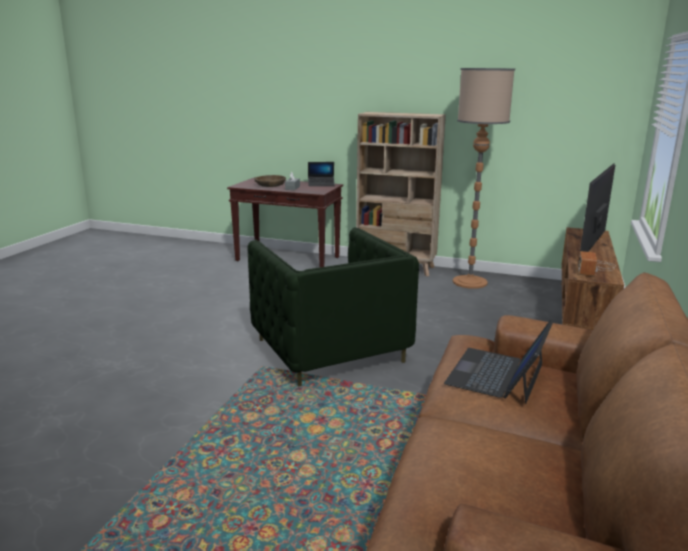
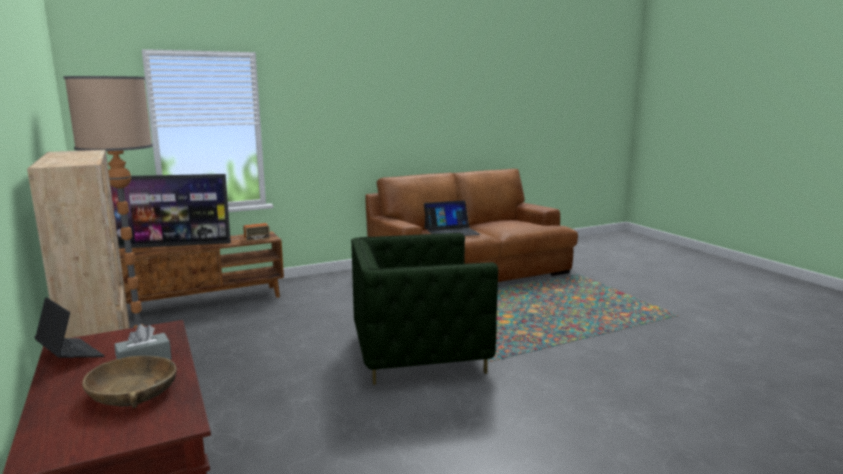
camera: 135 degrees left, 5 degrees down
(329, 351) = (419, 352): green armchair -> green armchair turned 120 degrees counterclockwise

